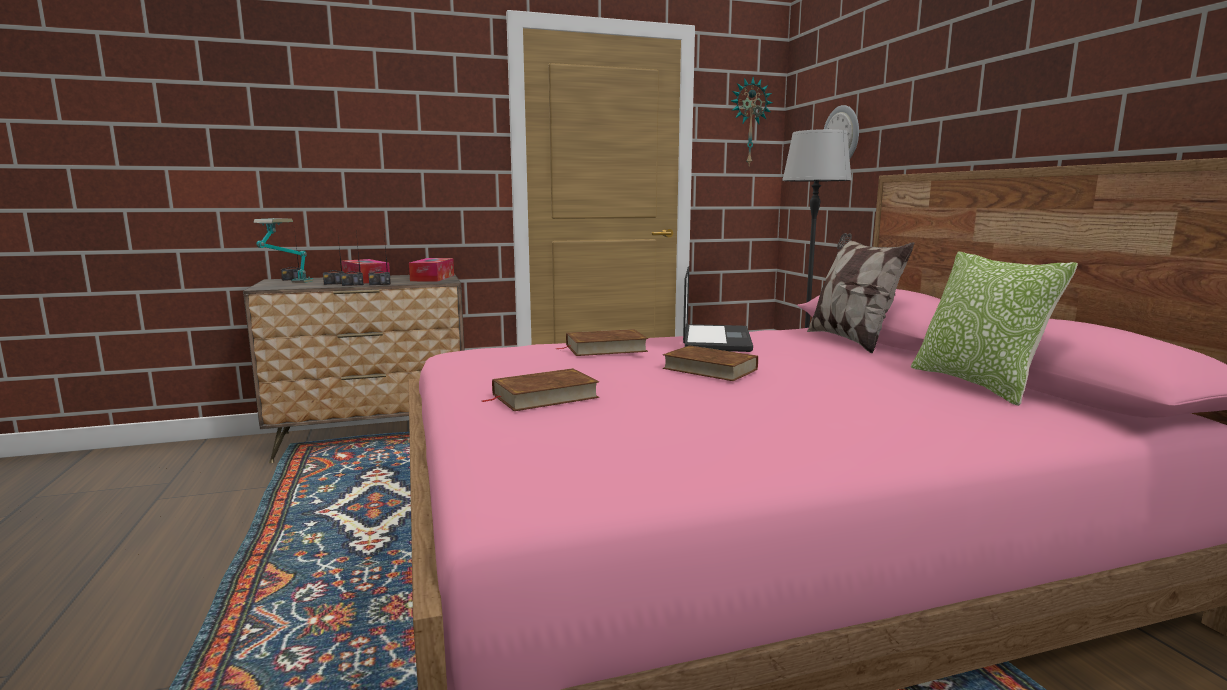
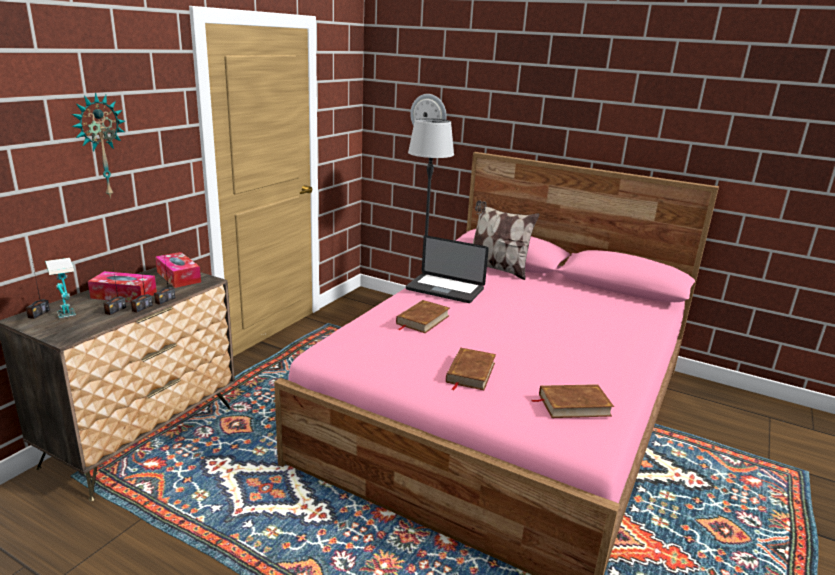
camera: 45 degrees left, 10 degrees up
(709, 369) = (495, 320): brown book -> brown book (573, 405)
(716, 340) = (445, 289): laptop -> laptop turned 150 degrees clockwise
(749, 122) = (346, 92): wall clock -> wall clock (100, 146)
(976, 384) = (594, 294): pillow -> none

